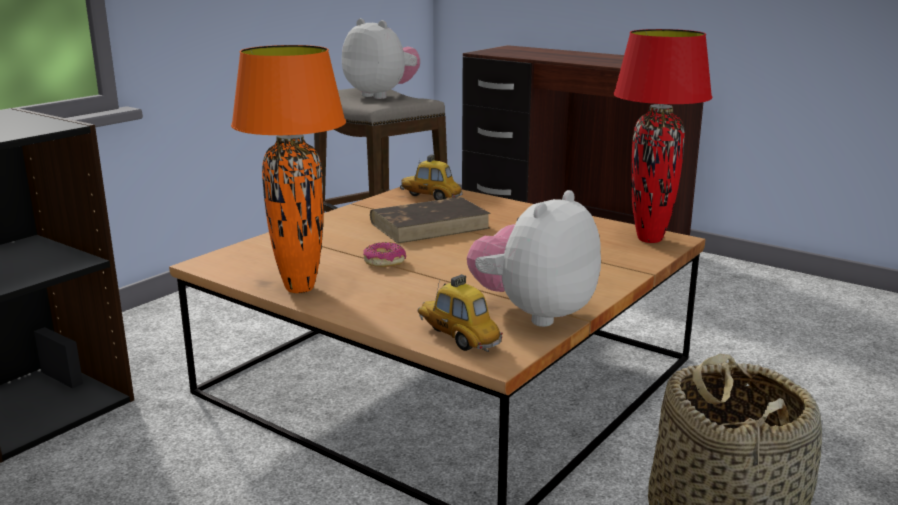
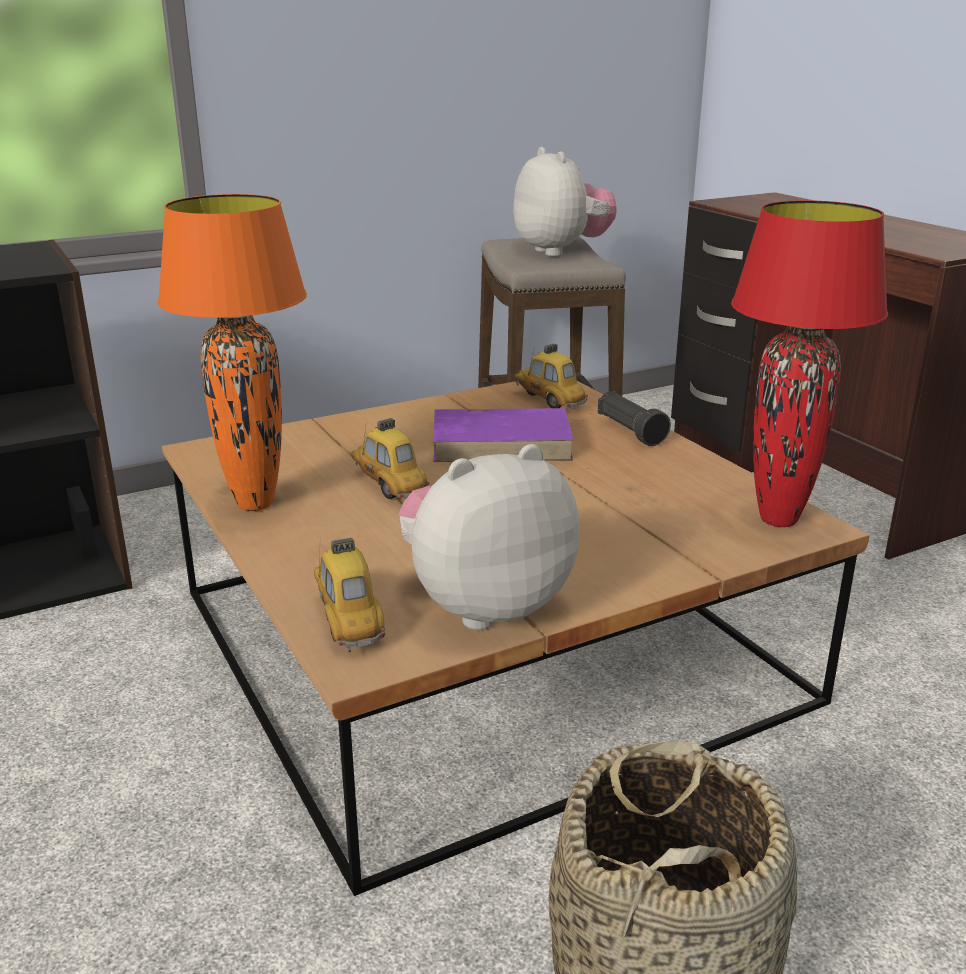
camera: 25 degrees right, 5 degrees up
(384, 262) = (388, 486): donut -> toy car
(430, 225) = (503, 442): brown book -> purple book
(506, 207) = (630, 432): none -> black flashlight

